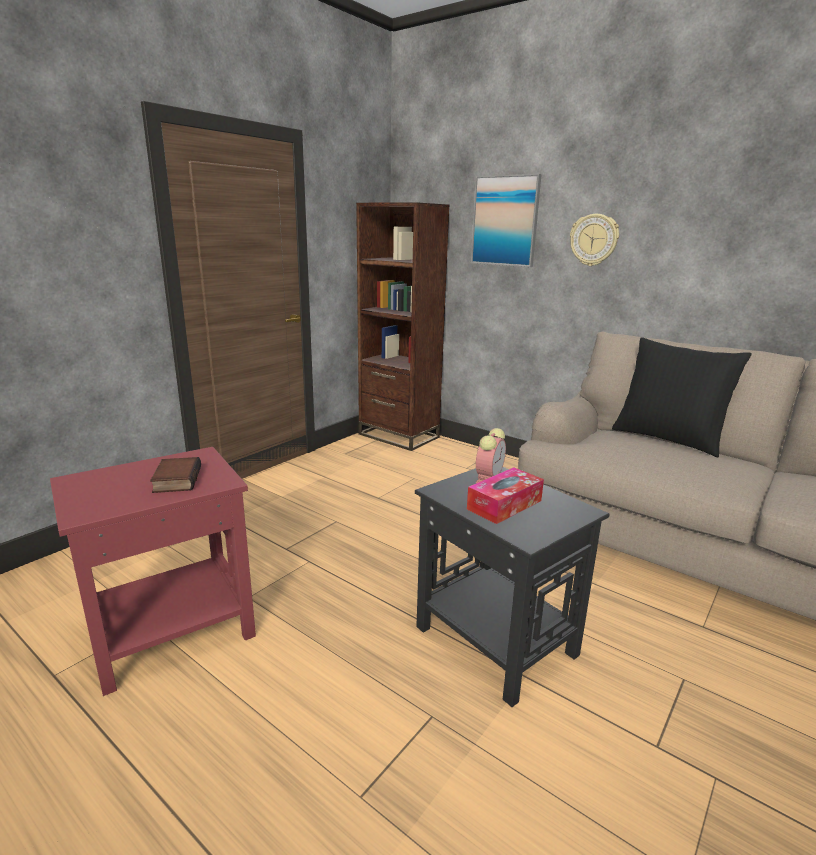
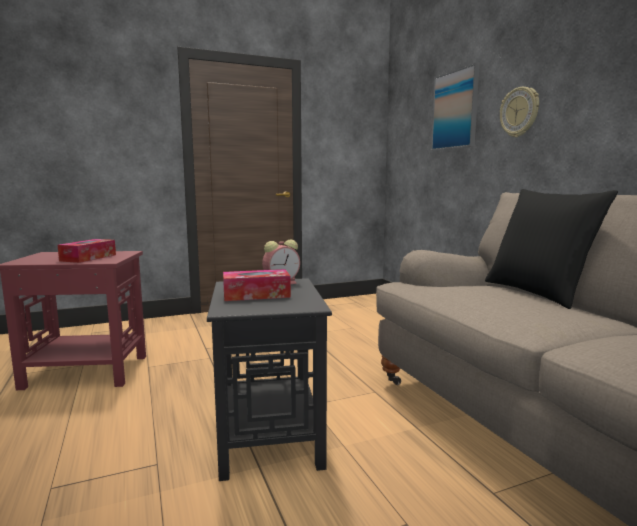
camera: 30 degrees right, 10 degrees down
(176, 480) = (88, 258): book -> tissue box
(398, 436) = (376, 302): brown bookcase -> none

